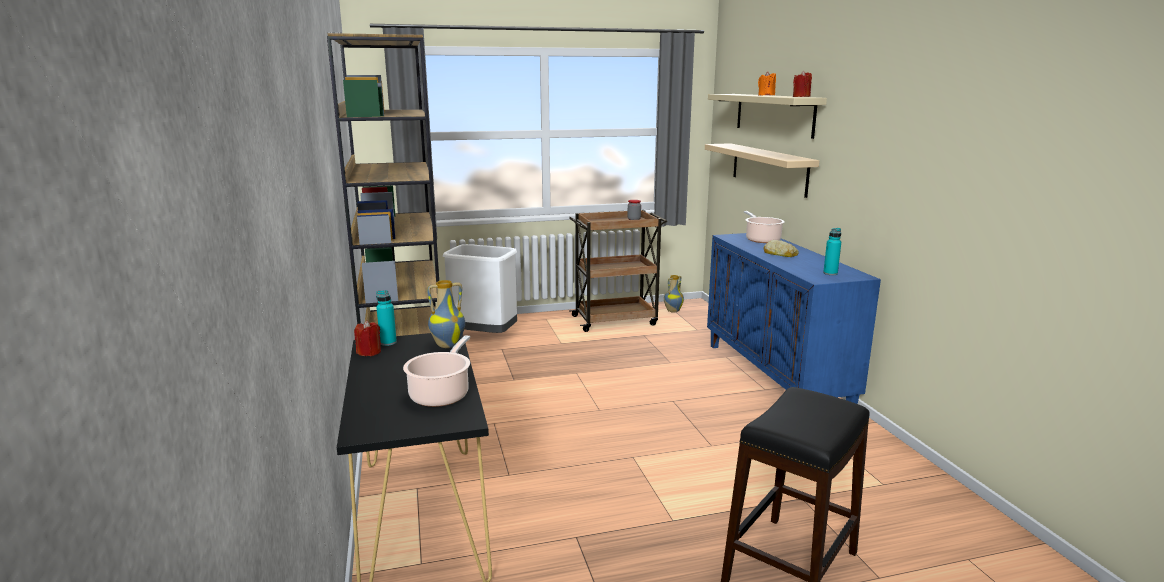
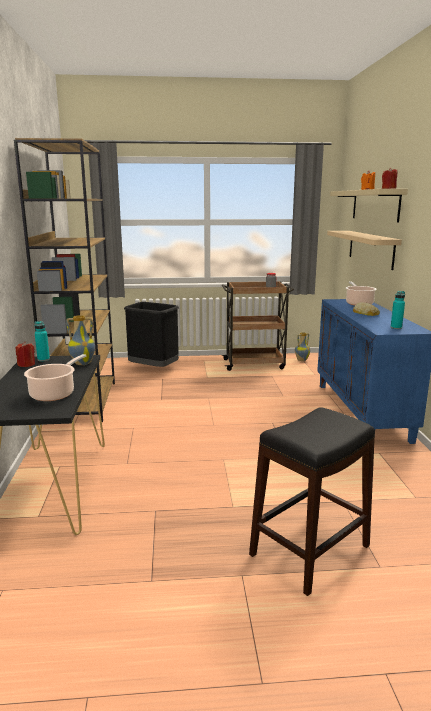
camera: 10 degrees right, 0 degrees up
(483, 336) = (153, 369): white trash can -> black trash can

